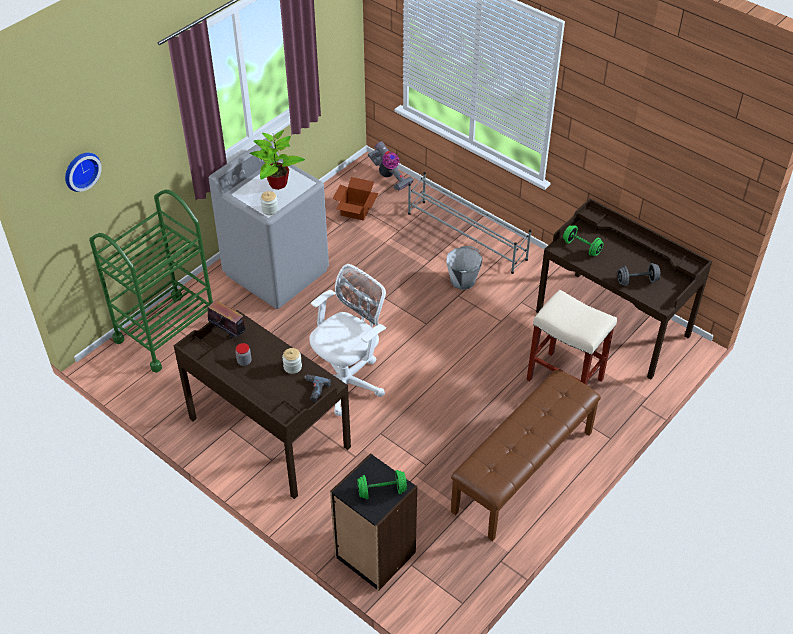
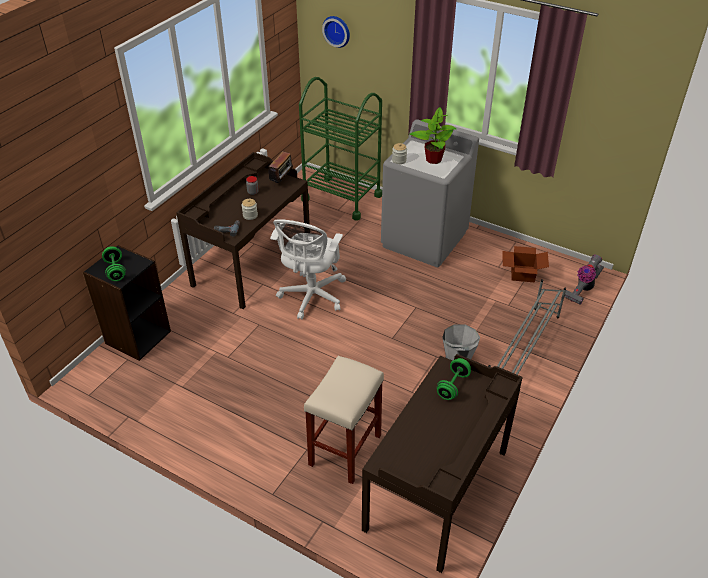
camera: 80 degrees right, 5 degrees down
(347, 382) = (311, 297): white office chair -> white office chair turned 75 degrees clockwise
(523, 472) = (224, 425): brown bench -> none
(637, 281) = (412, 438): grey dumbbell -> none

